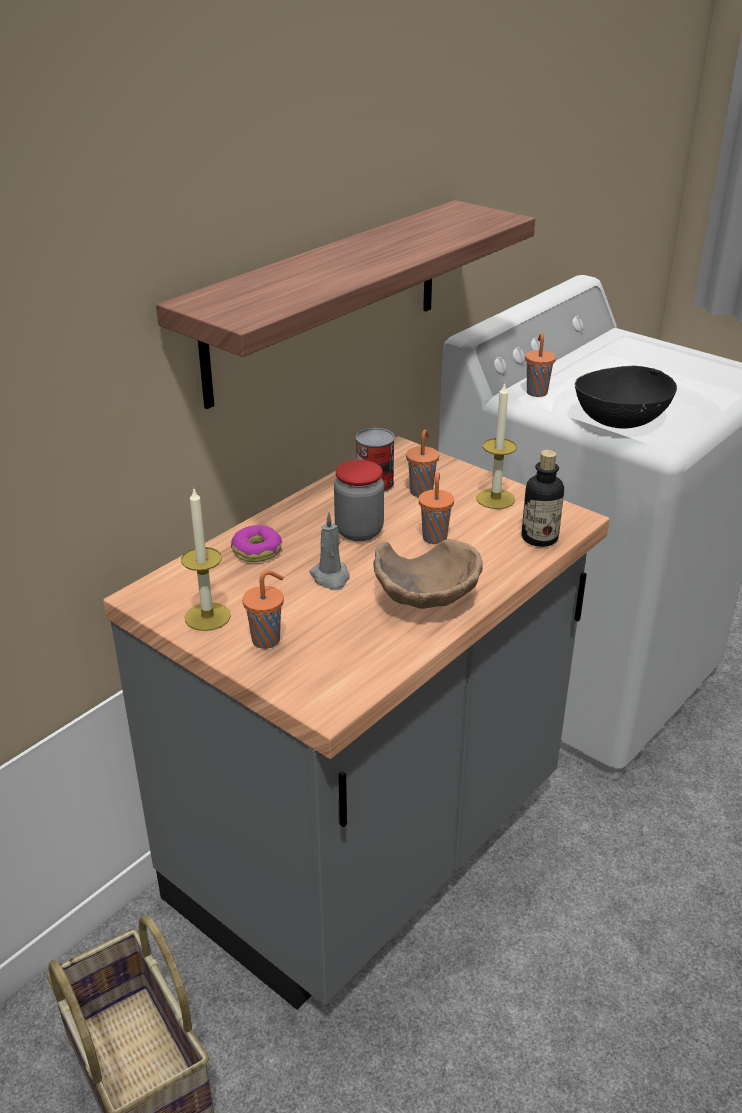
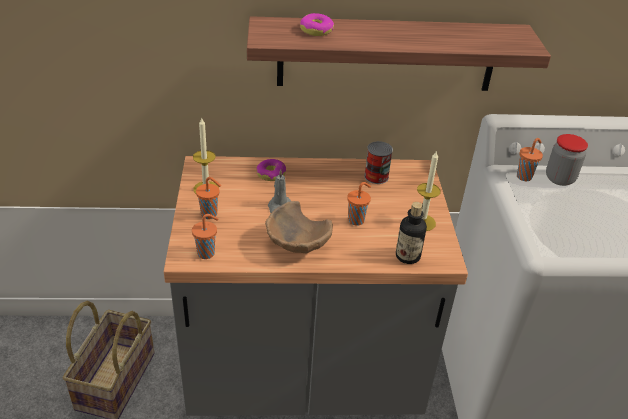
camera: 45 degrees right, 5 degrees up
(276, 285) = (316, 30): none -> donut
(359, 531) = (328, 194): jar -> jar (559, 179)
(421, 491) = (392, 194): orange cup -> orange cup (207, 253)
(620, 420) = (544, 221): black bowl -> none

